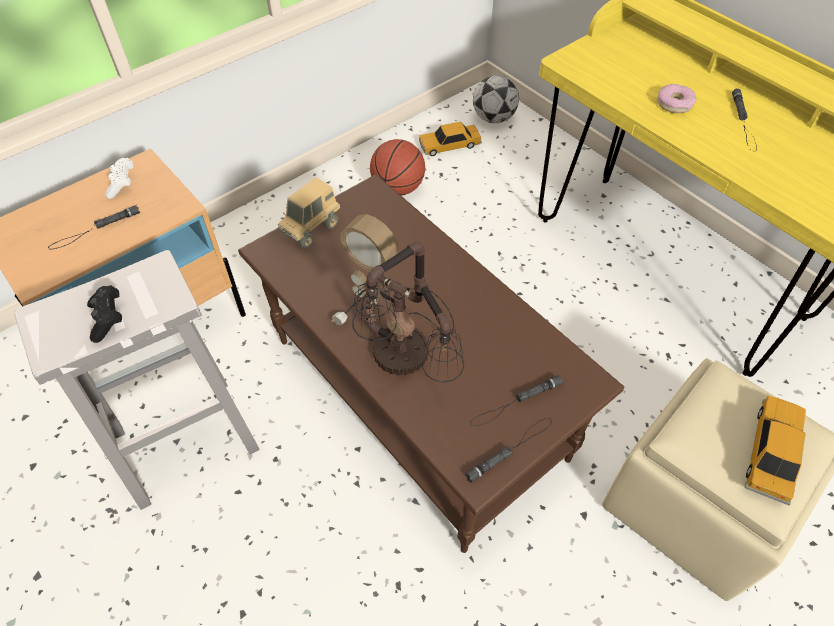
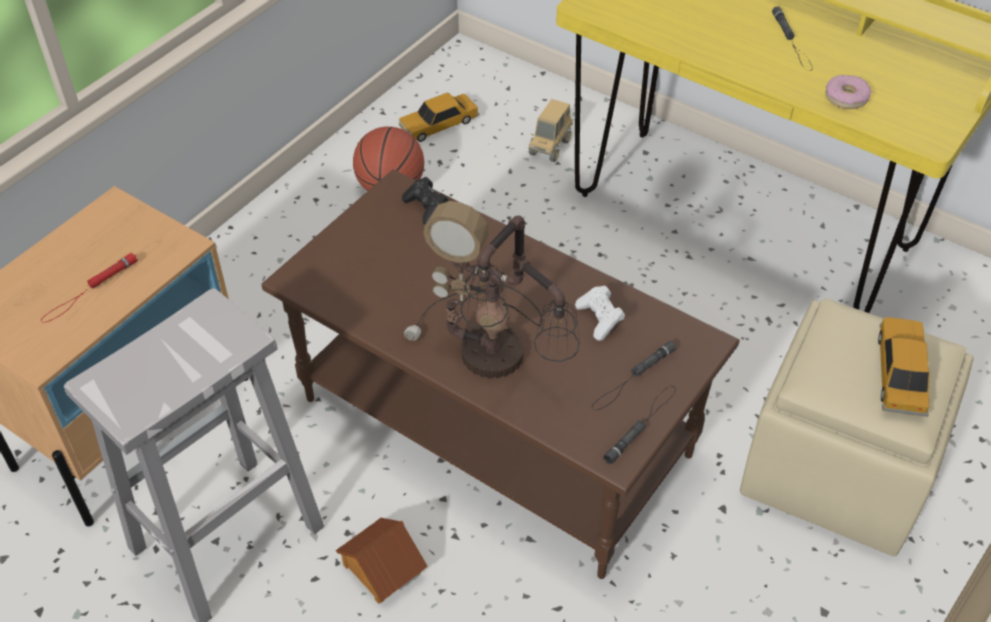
camera: 15 degrees left, 5 degrees down
(95, 230) = (89, 290): black flashlight -> red flashlight
(108, 319) = (179, 372): black game controller -> black game controller (426, 208)
(122, 184) = (99, 233): white game controller -> white game controller (600, 319)
(291, 496) = (381, 568): none -> toy house
(311, 229) = (341, 245): toy truck -> toy truck (550, 147)
(493, 118) = (484, 81): football -> none
(674, 104) = (715, 33): donut -> donut (846, 97)

